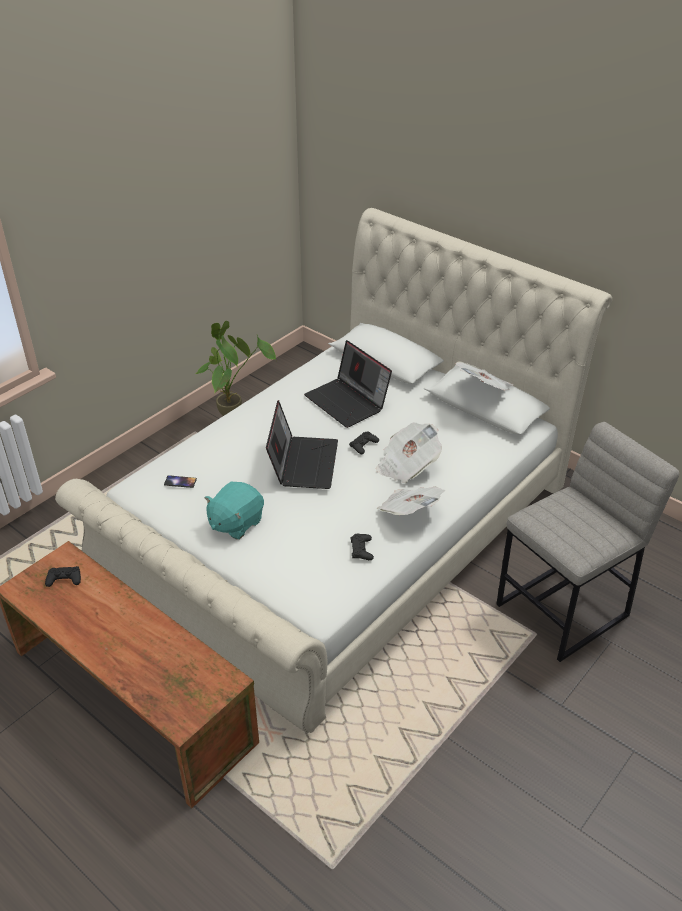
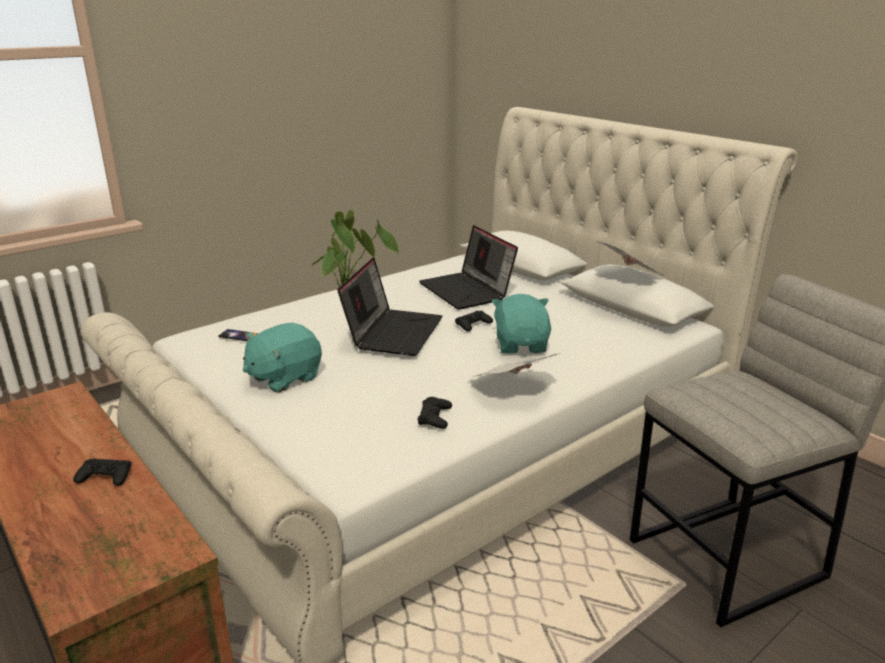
camera: 10 degrees right, 15 degrees down
(64, 579) = (46, 415): black game controller -> black game controller (105, 477)
(407, 465) = (521, 345): newspaper -> turquoise plush toy

